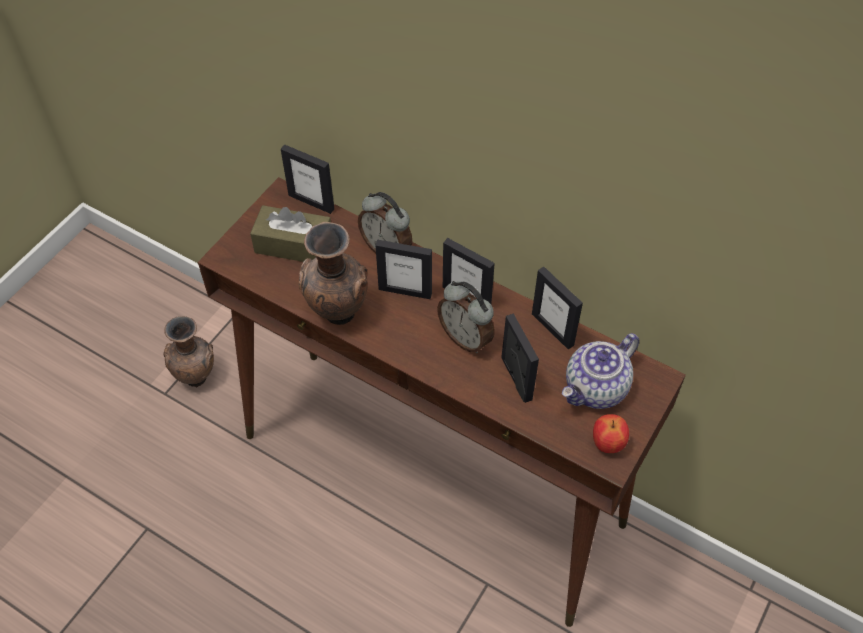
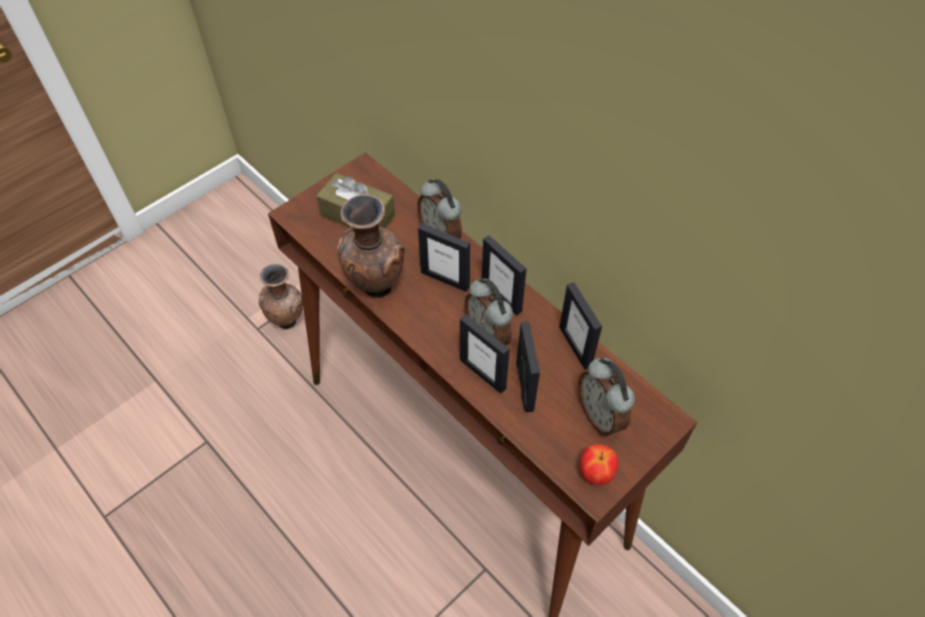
camera: 15 degrees right, 0 degrees up
(311, 202) = (387, 180): picture frame -> picture frame (483, 373)
(596, 389) = (601, 415): teapot -> alarm clock

